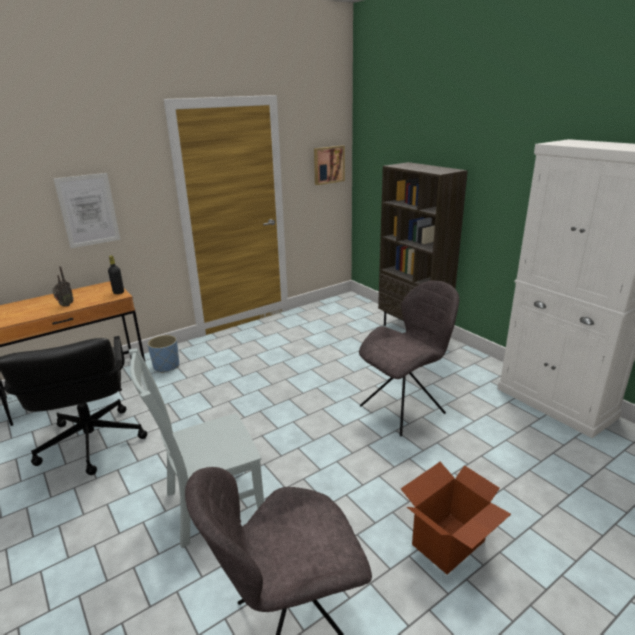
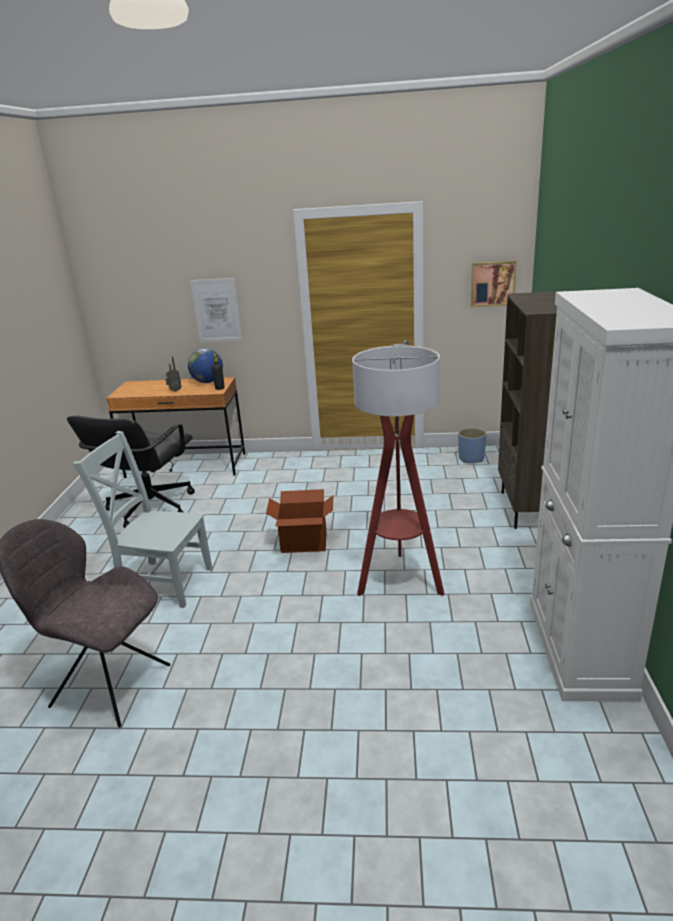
camera: 40 degrees right, 0 degrees up
(92, 290) = (208, 382): none -> globe
(166, 366) = (259, 468): blue planter -> blue planter (471, 458)
(405, 408) = (400, 580): grey chair -> floor lamp
(449, 543) = (275, 699): cardboard box -> cardboard box (304, 543)

